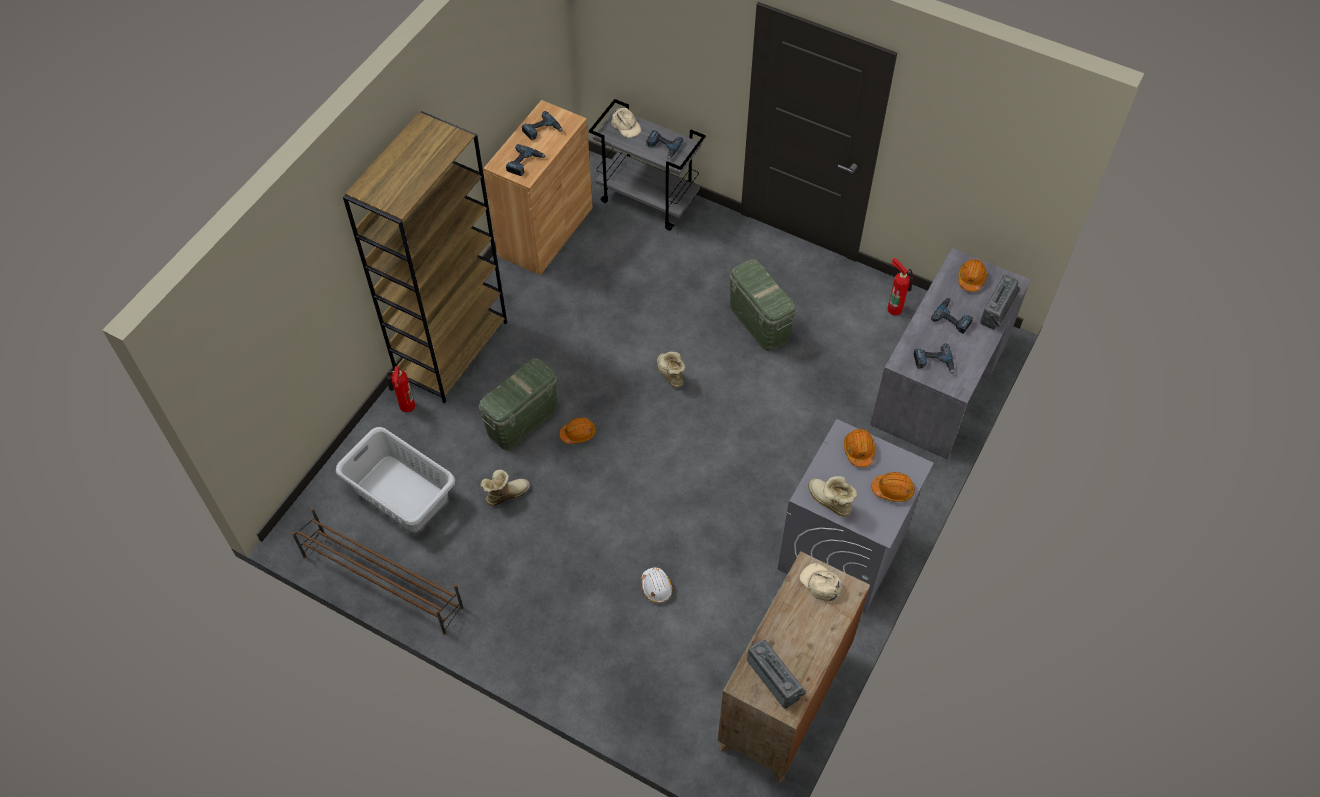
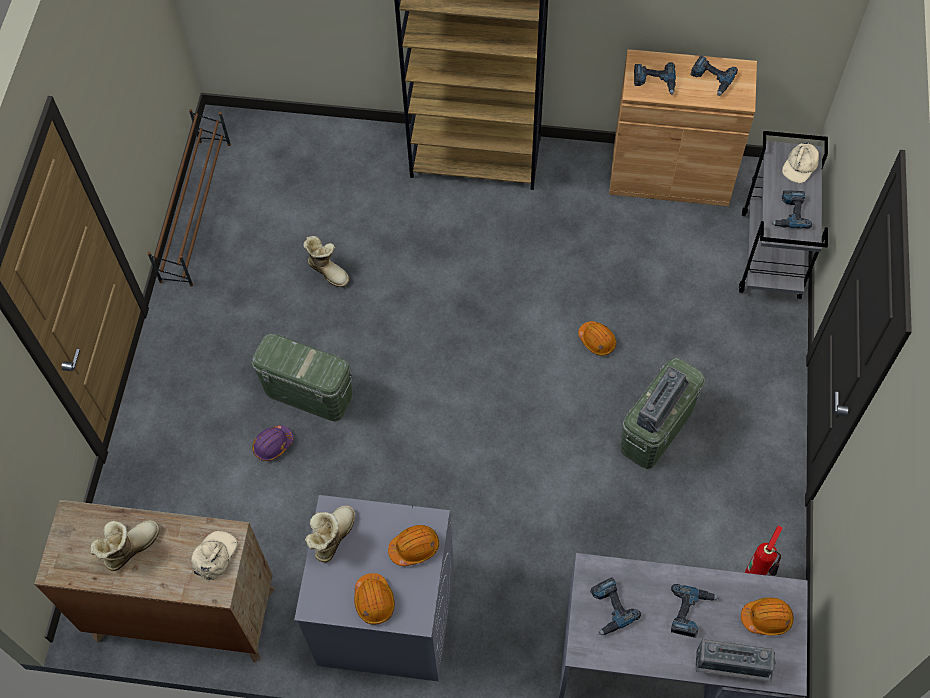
camera: 70 degrees right, 5 degrees up
(401, 494) = (293, 186): grey laundry basket -> none
(405, 407) = (391, 148): fire extinguisher -> none
(522, 420) = (420, 251): green storage box -> green storage box (309, 393)
(578, 434) = (425, 306): orange hard hat -> orange hard hat (597, 341)
(656, 587) = (273, 445): white hard hat -> purple hard hat
(669, 375) = (539, 363): boot -> boot (129, 548)
(776, 677) = (87, 546): radio -> radio (662, 408)

